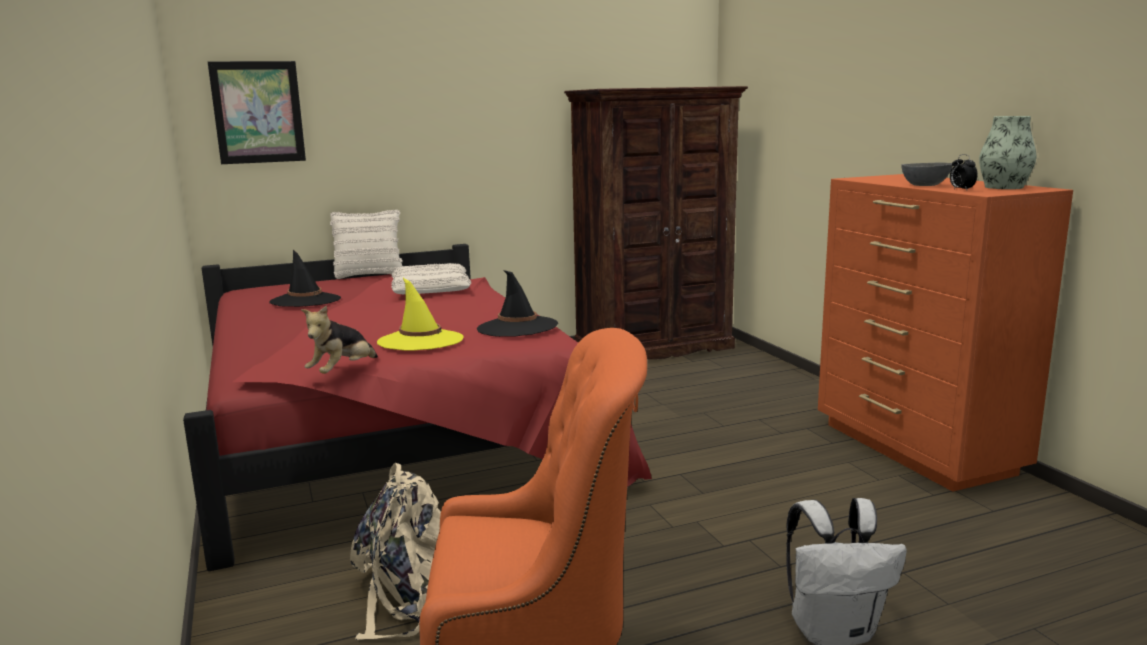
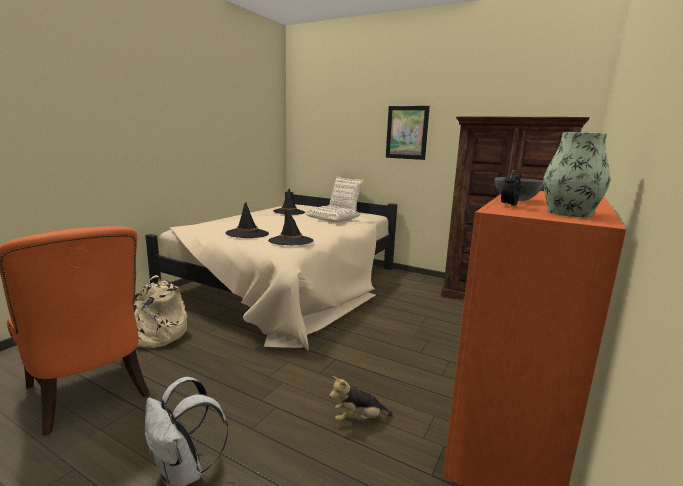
camera: 50 degrees right, 0 degrees up
(258, 112) = (314, 126): picture -> picture (407, 132)
(342, 371) = (192, 234): plush toy -> plush toy (358, 419)
(395, 437) = (289, 284): red bed -> beige bed
(420, 341) = (247, 234): yellow hat -> black hat

